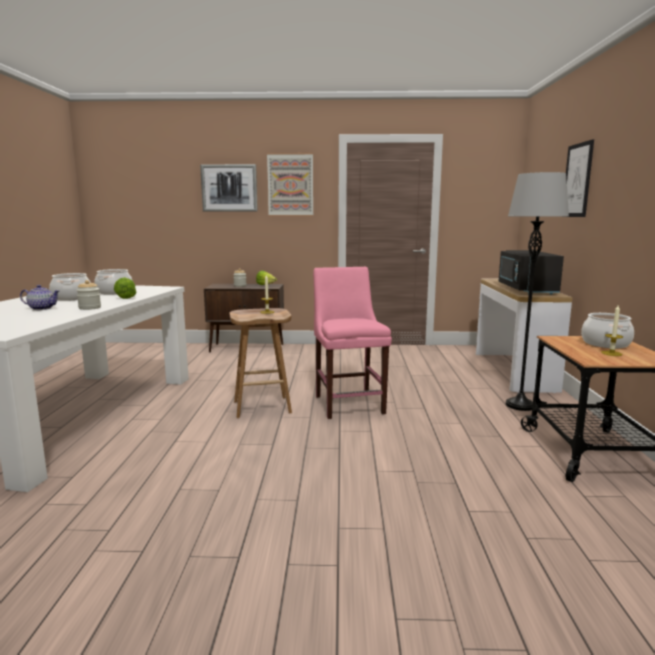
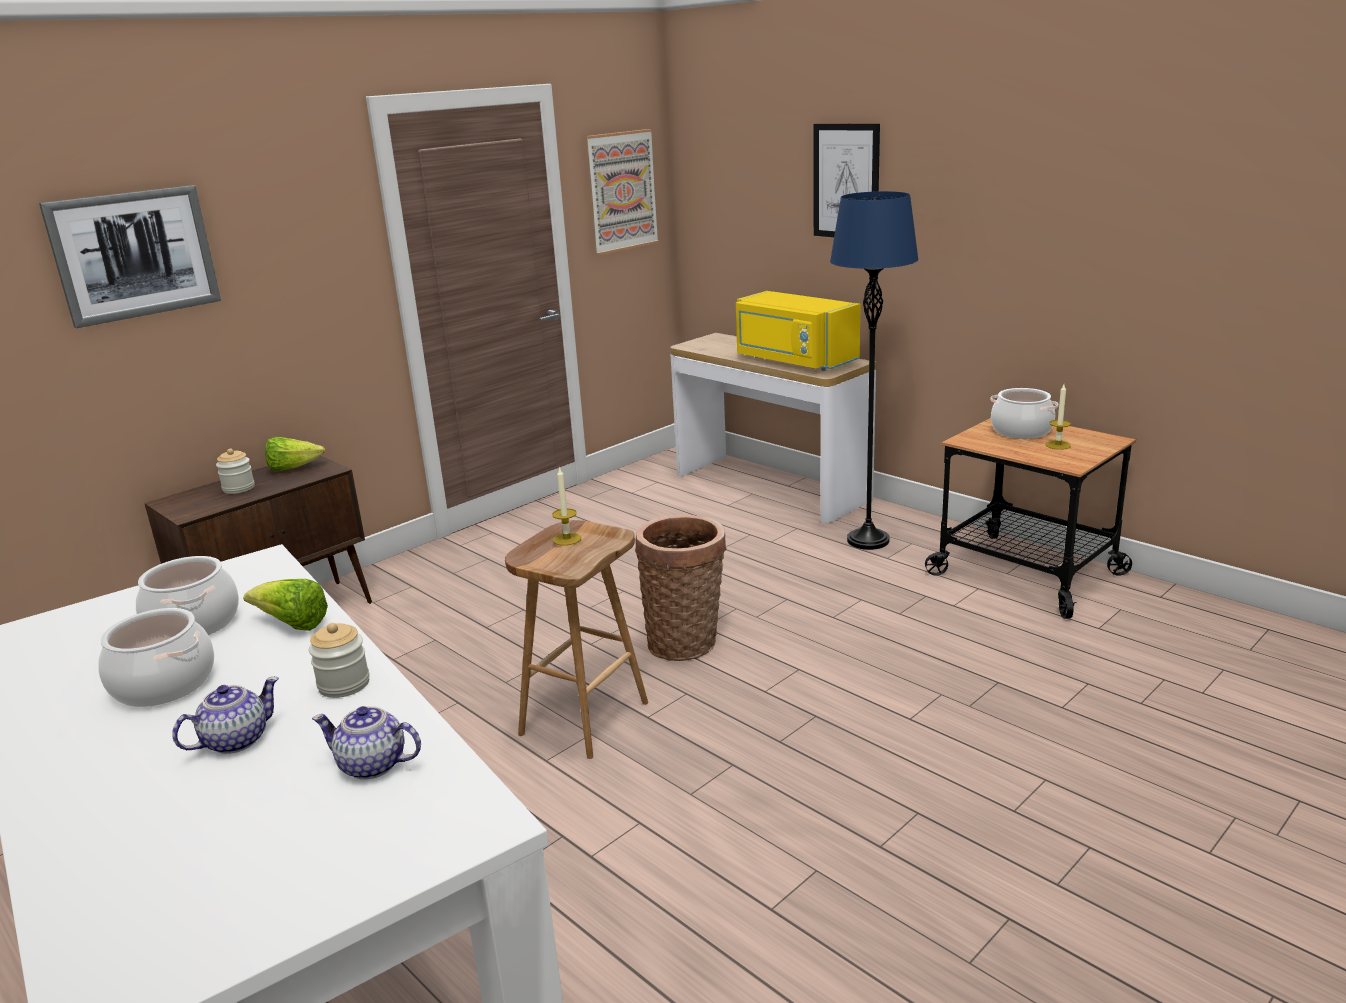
camera: 45 degrees left, 10 degrees up
(36, 319) = (373, 765): none -> teapot
(290, 185) = (284, 224): picture -> picture (622, 191)
(348, 403) = (686, 642): pink chair -> basket
(520, 405) = (868, 540): grey floor lamp -> blue floor lamp
(525, 289) = (793, 360): black microwave -> yellow microwave

